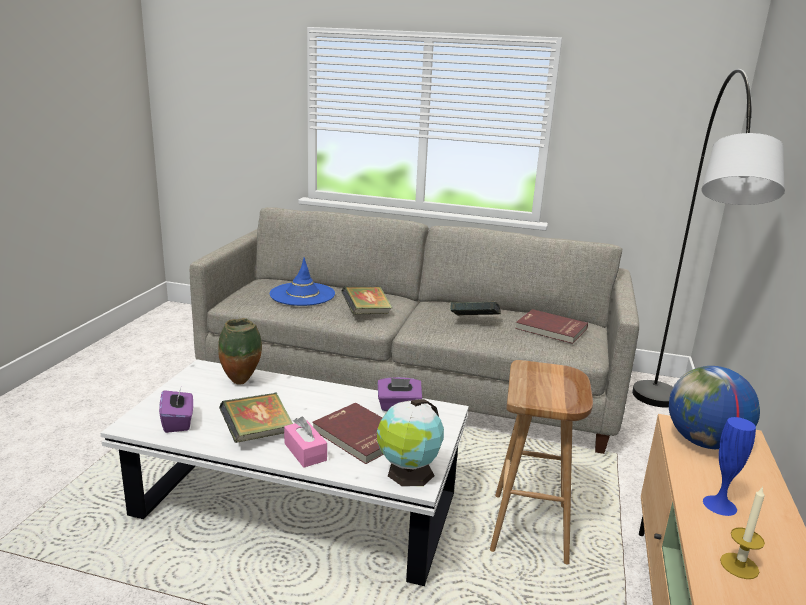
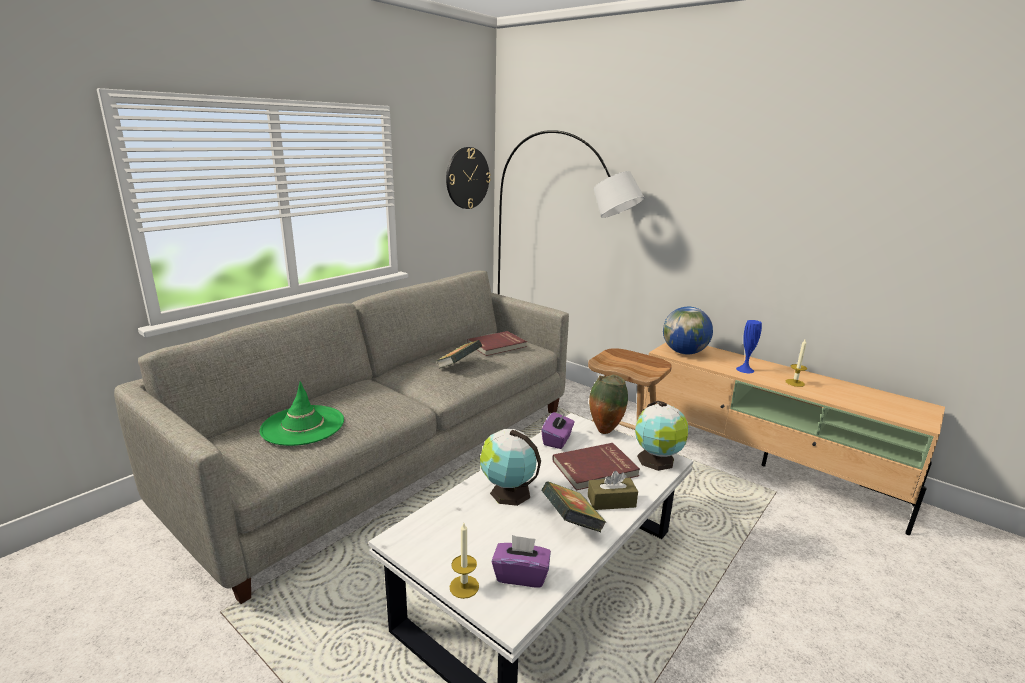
camera: 65 degrees left, 0 degrees up
(158, 402) = (464, 586): none -> candle
(242, 382) = (457, 515): vase -> vase (605, 431)
(287, 397) = (508, 492): none -> globe
(302, 294) = (302, 425): blue hat -> green hat
(305, 452) = (611, 501): pink tissue box -> brown tissue box
(366, 313) = (389, 405): book -> none
(678, 132) = (467, 178): none -> wall clock

